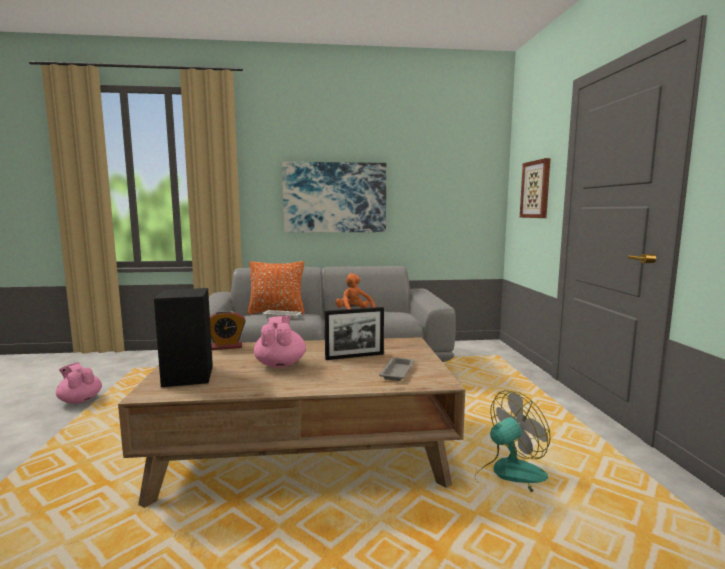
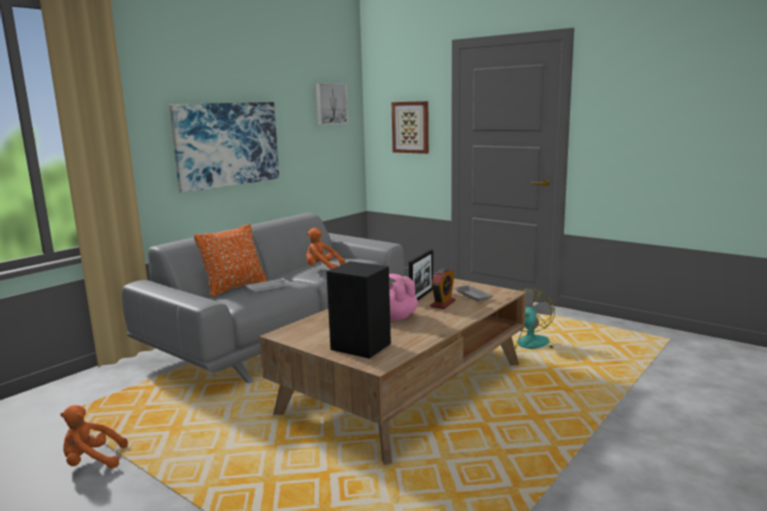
camera: 45 degrees left, 5 degrees up
(80, 400) = (92, 461): pink teapot -> orange plush toy
(226, 346) = (310, 322): alarm clock -> alarm clock (443, 304)
(461, 167) = (330, 104): none -> picture

